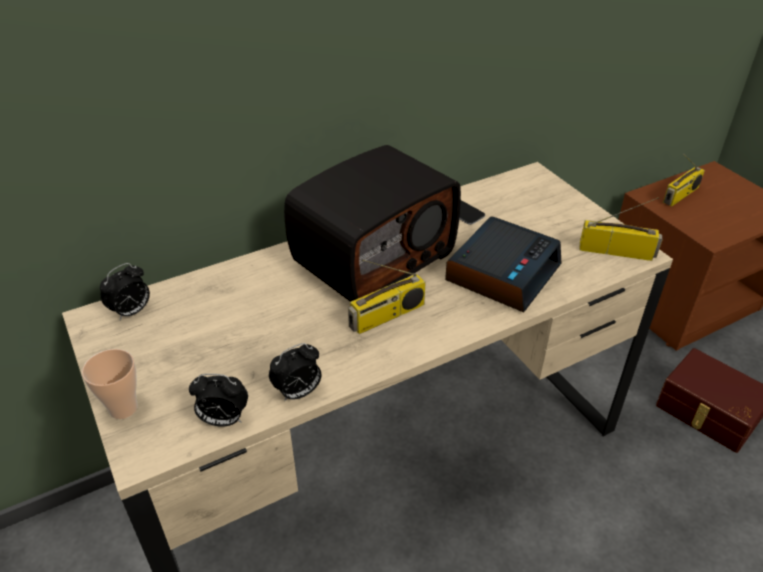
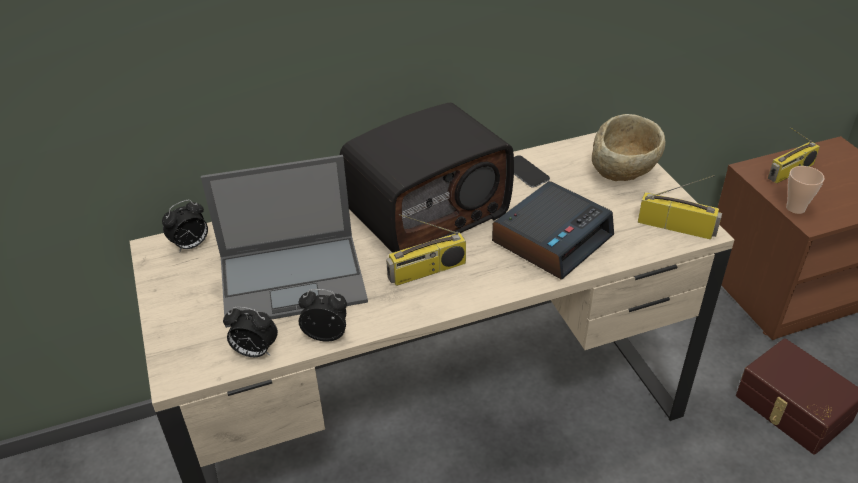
camera: 10 degrees right, 0 degrees up
(123, 408) = (169, 332): cup -> cup (795, 208)
(250, 337) = (294, 278): none -> laptop
(298, 393) = (327, 334): alarm clock -> alarm clock turned 150 degrees counterclockwise
(553, 206) = (623, 174): none -> beige bowl

